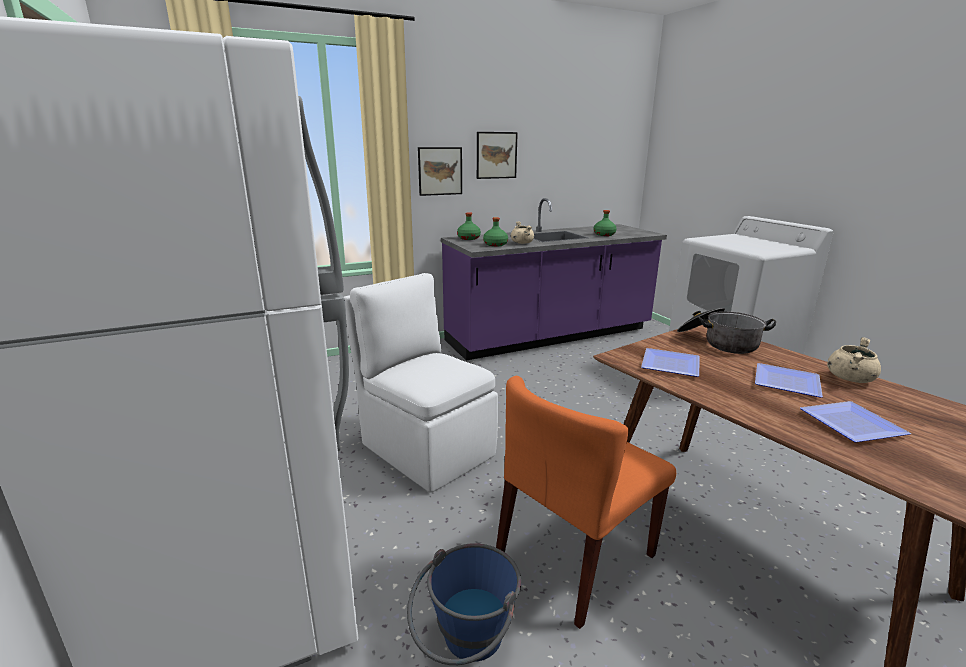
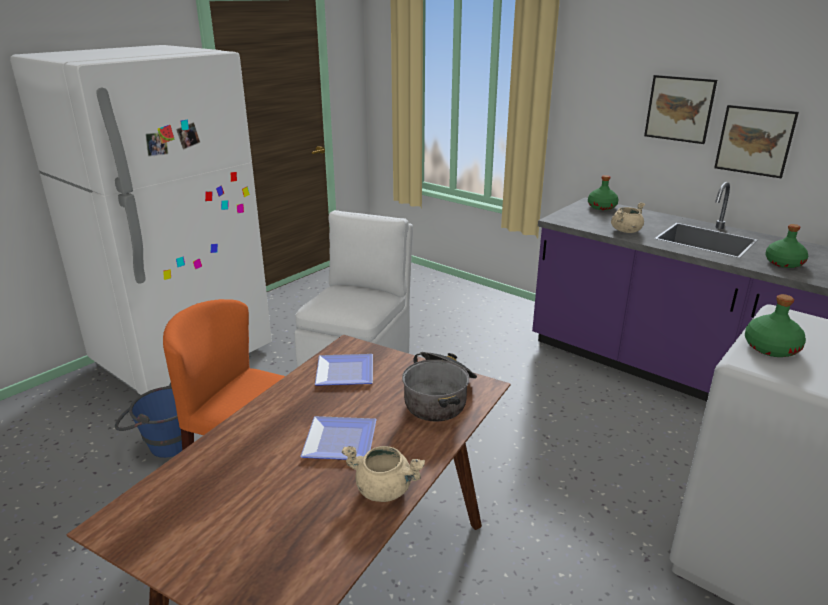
camera: 65 degrees right, 5 degrees up
(440, 171) = (599, 119): picture -> picture (754, 141)
(495, 244) = (592, 222): green bottle -> green bottle (770, 348)
(855, 425) = (249, 478): plate -> none

